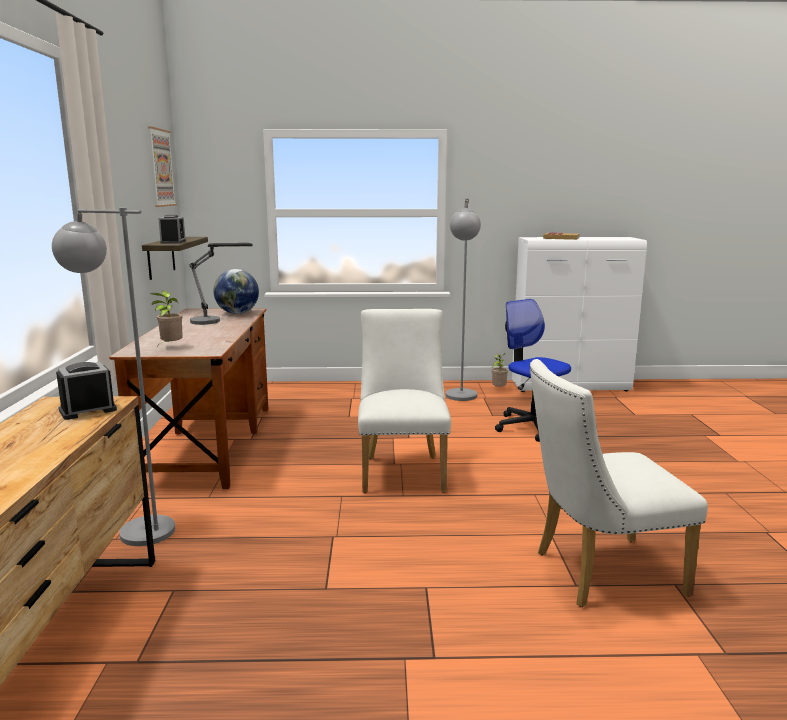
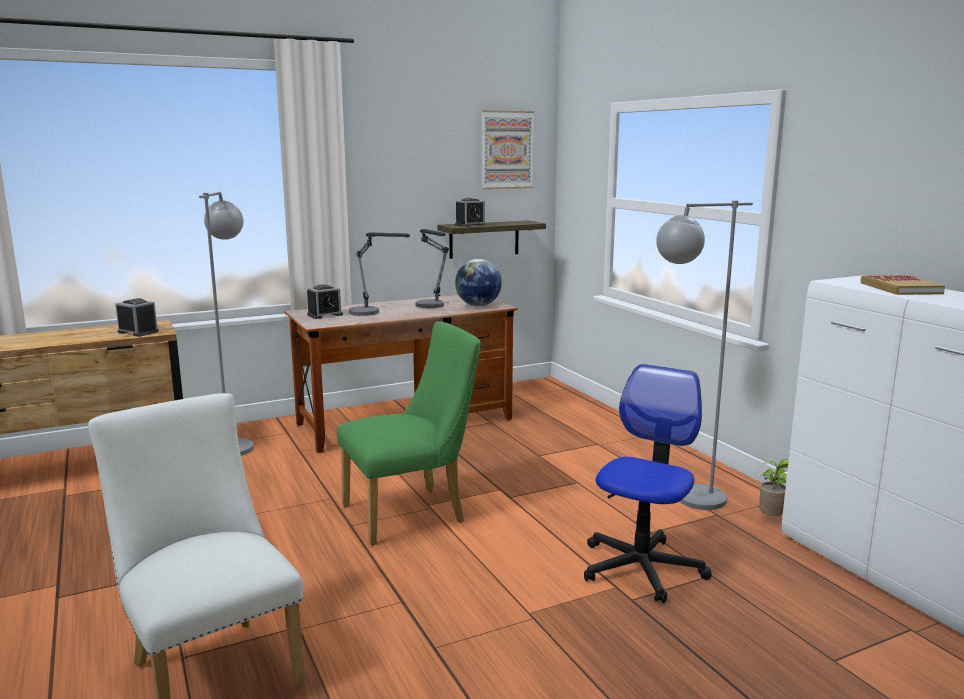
camera: 65 degrees right, 0 degrees up
(170, 347) = (325, 315): potted plant -> alarm clock
(198, 335) = (372, 313): none -> table lamp
(402, 470) = (412, 513): white chair -> green chair

